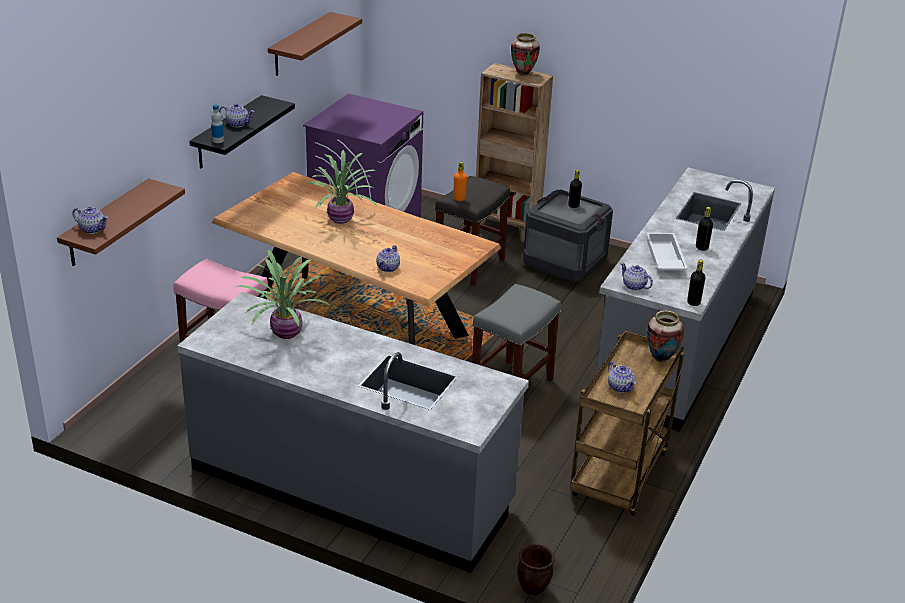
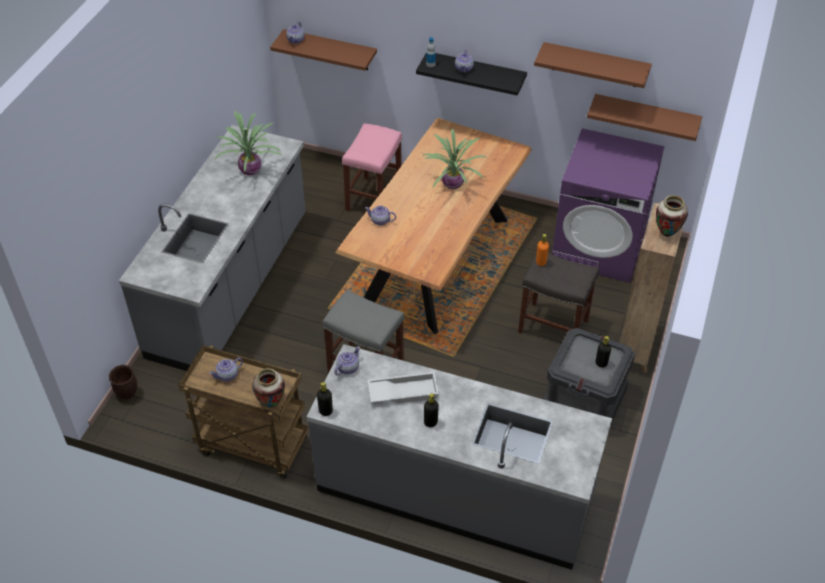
camera: 85 degrees right, 15 degrees up
(333, 73) = (646, 116): none -> brown shelf

